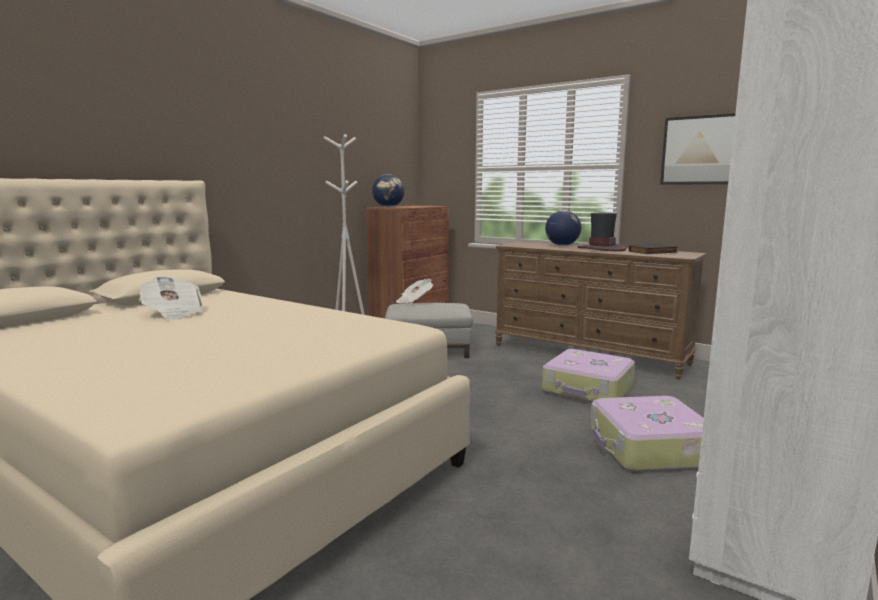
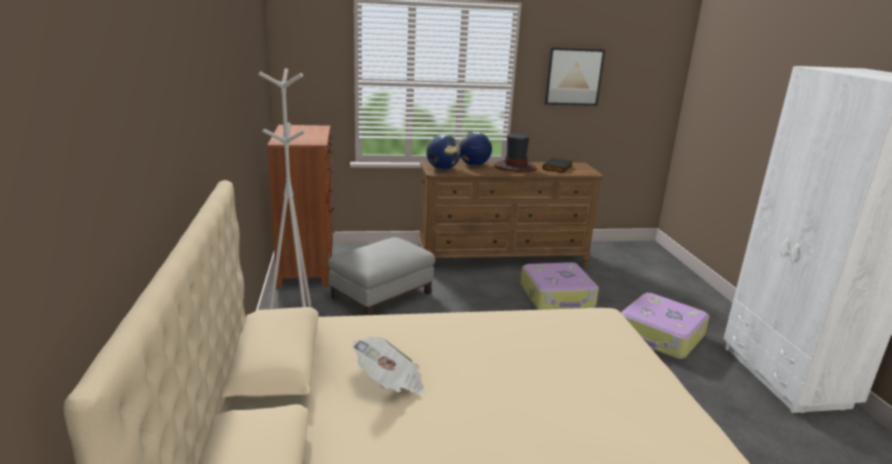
camera: 45 degrees left, 10 degrees up
(388, 207) = (293, 141): globe -> globe (443, 169)
(414, 301) = (359, 248): newspaper -> none

